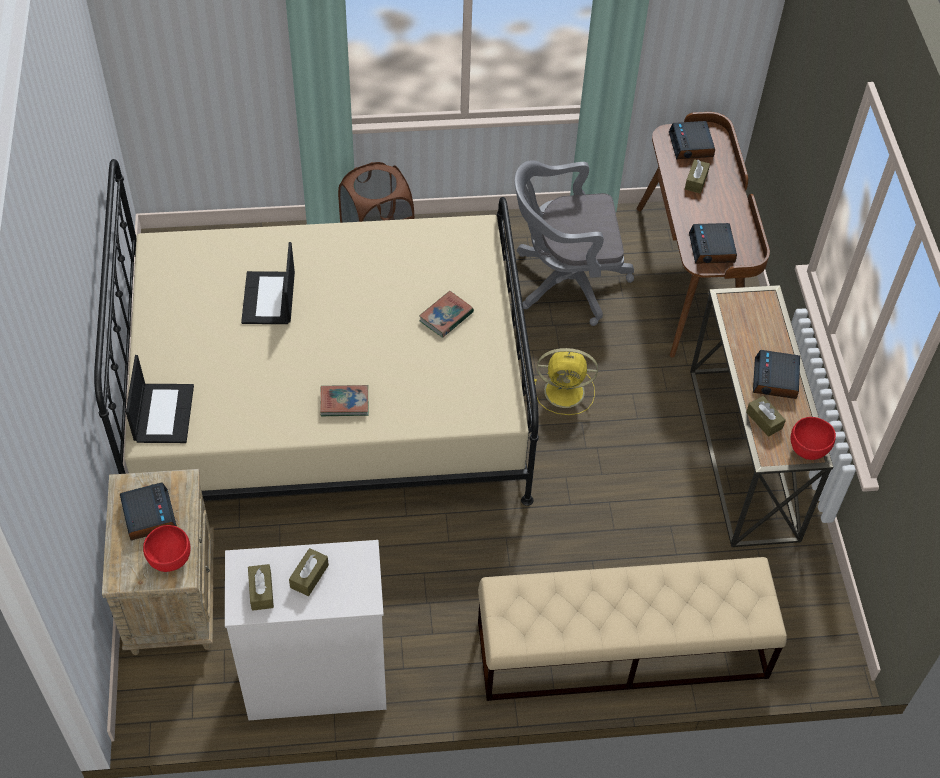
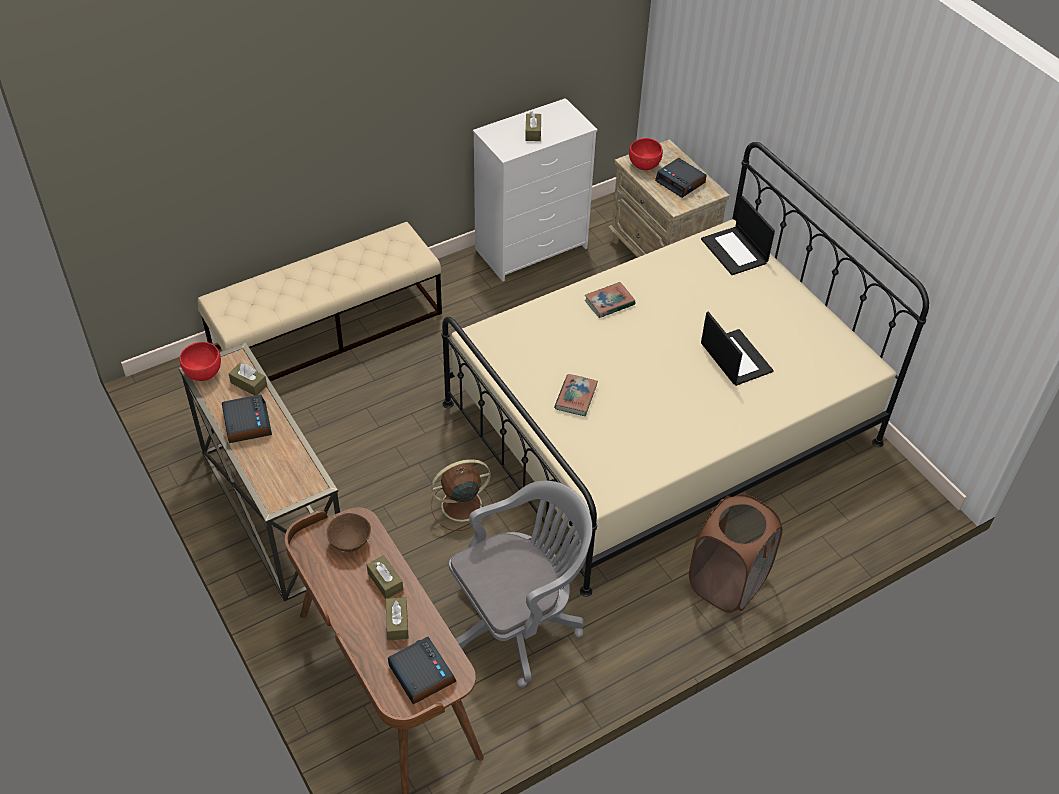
camera: 155 degrees right, 5 degrees down
(261, 591) = (557, 117): brown tissue box -> brown tissue box (385, 581)
(566, 392) = (459, 505): yellow fan -> brown fan
(712, 248) = (350, 542): alarm clock -> brown bowl

